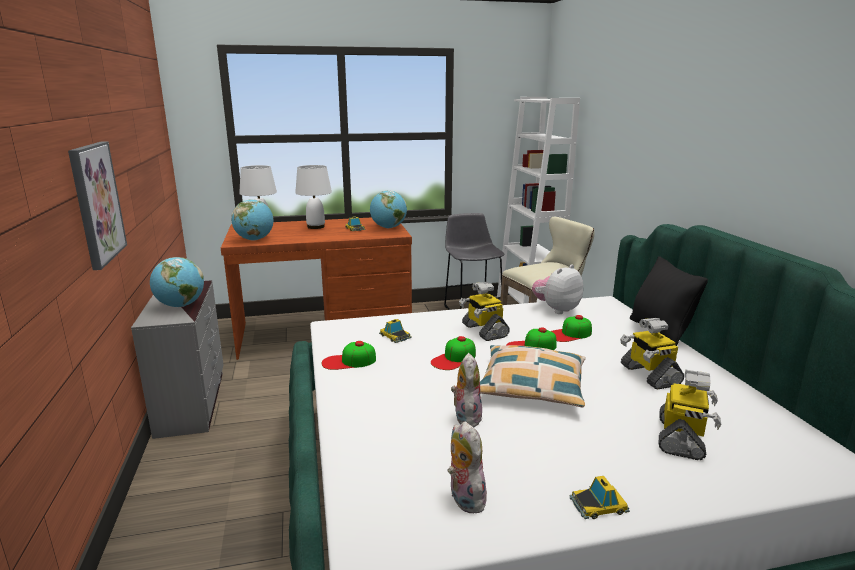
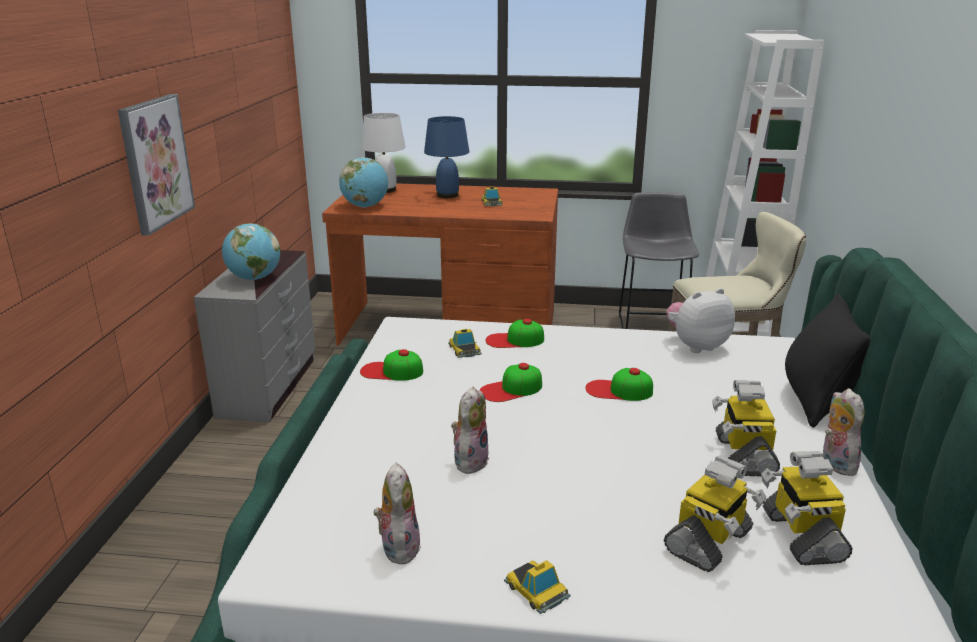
camera: 20 degrees right, 5 degrees up
(315, 227) = (447, 195): white table lamp -> blue table lamp
(388, 228) = (534, 205): globe -> none
(483, 331) = (575, 360): toy robot -> toy robot (801, 535)
(531, 386) = (577, 439): pillow -> none
(569, 334) = (684, 382): cap -> cap (514, 340)
(598, 505) = (536, 590): toy car -> toy car turned 45 degrees clockwise
(707, 369) = (835, 463): none -> plush toy

